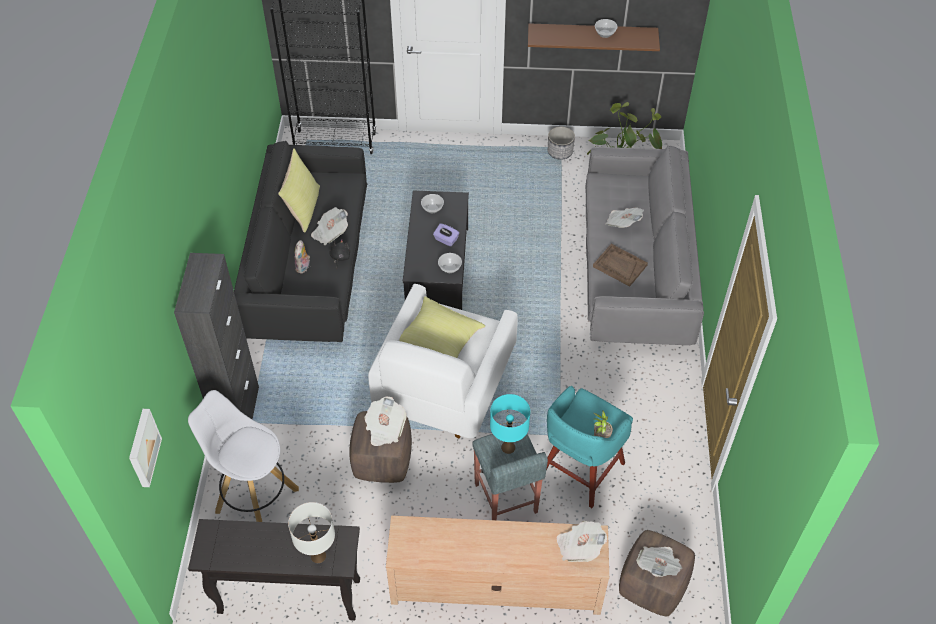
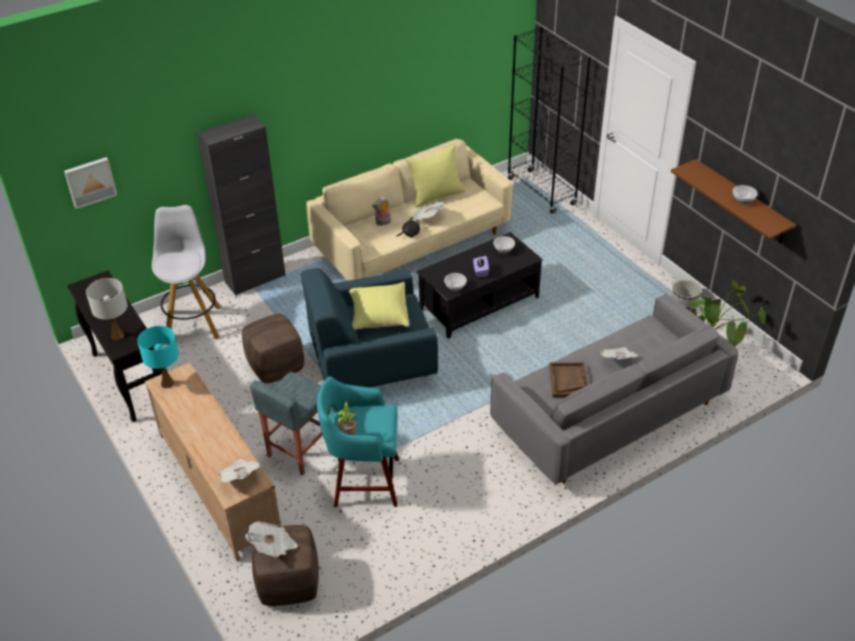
camera: 55 degrees right, 10 degrees down
(309, 267) = (412, 242): black sofa -> beige sofa
(385, 428) = (274, 330): newspaper -> none
(444, 388) = (371, 364): white armchair -> blue armchair
(508, 447) = (300, 392): turquoise table lamp -> turquoise table lamp (167, 383)

